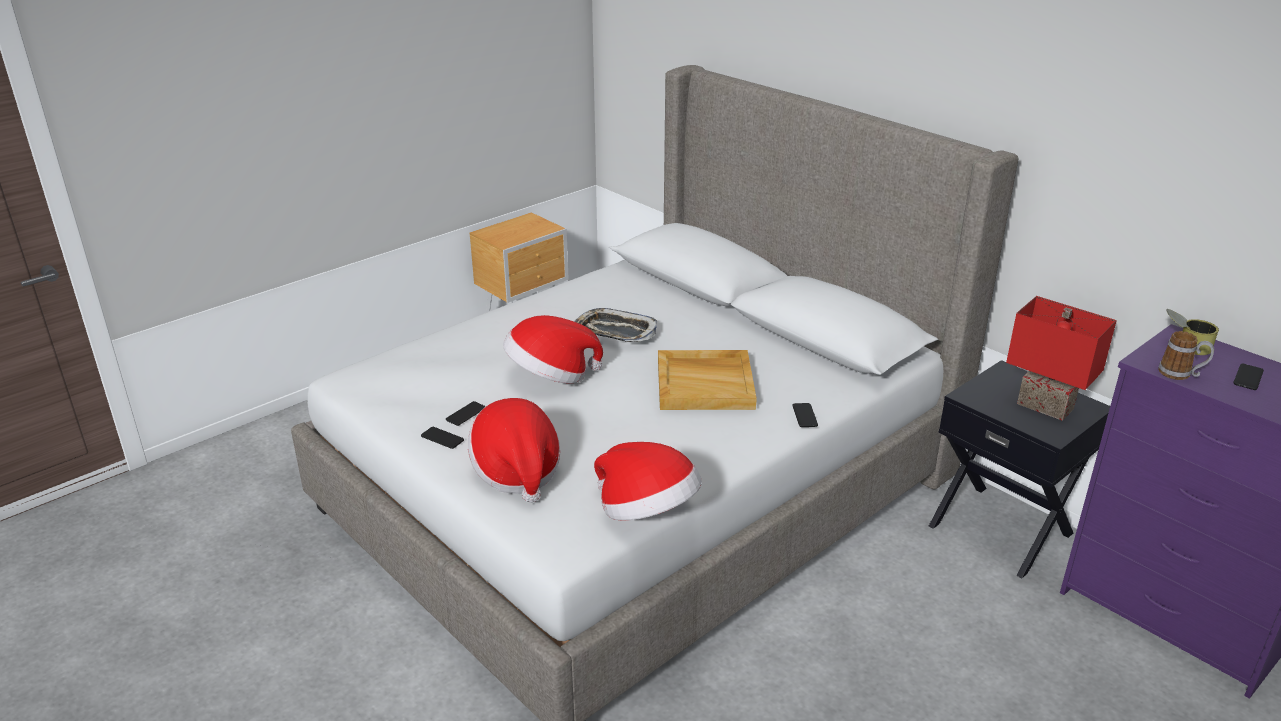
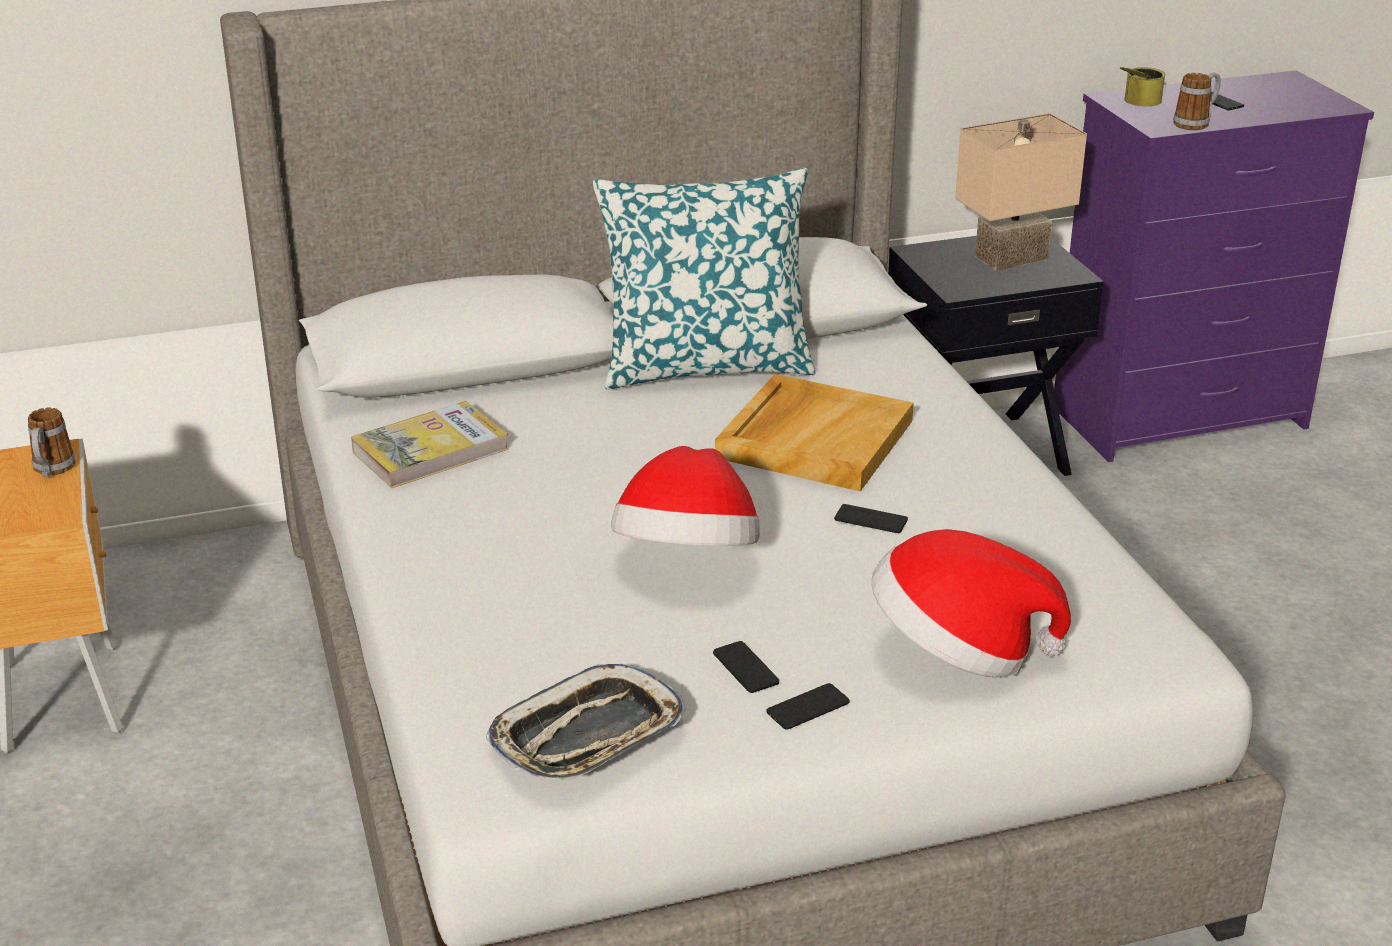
camera: 65 degrees left, 0 degrees up
(536, 232) = (52, 470): none -> mug
(601, 292) = (430, 451): none -> book
(615, 332) = (590, 469): tray -> tray (588, 736)
(647, 512) = (1120, 566): hat -> none
(757, 335) = (705, 365): none -> pillow
(804, 415) = (950, 393): phone -> phone (870, 520)
(1047, 405) = (1010, 257): red table lamp -> beige table lamp

